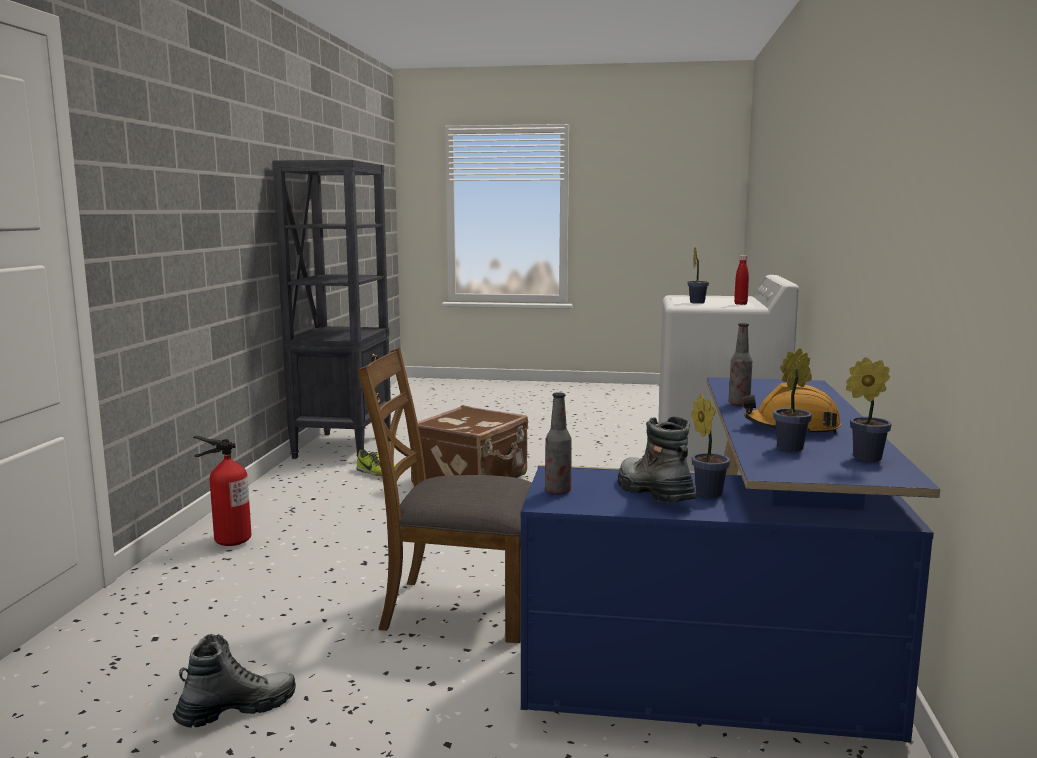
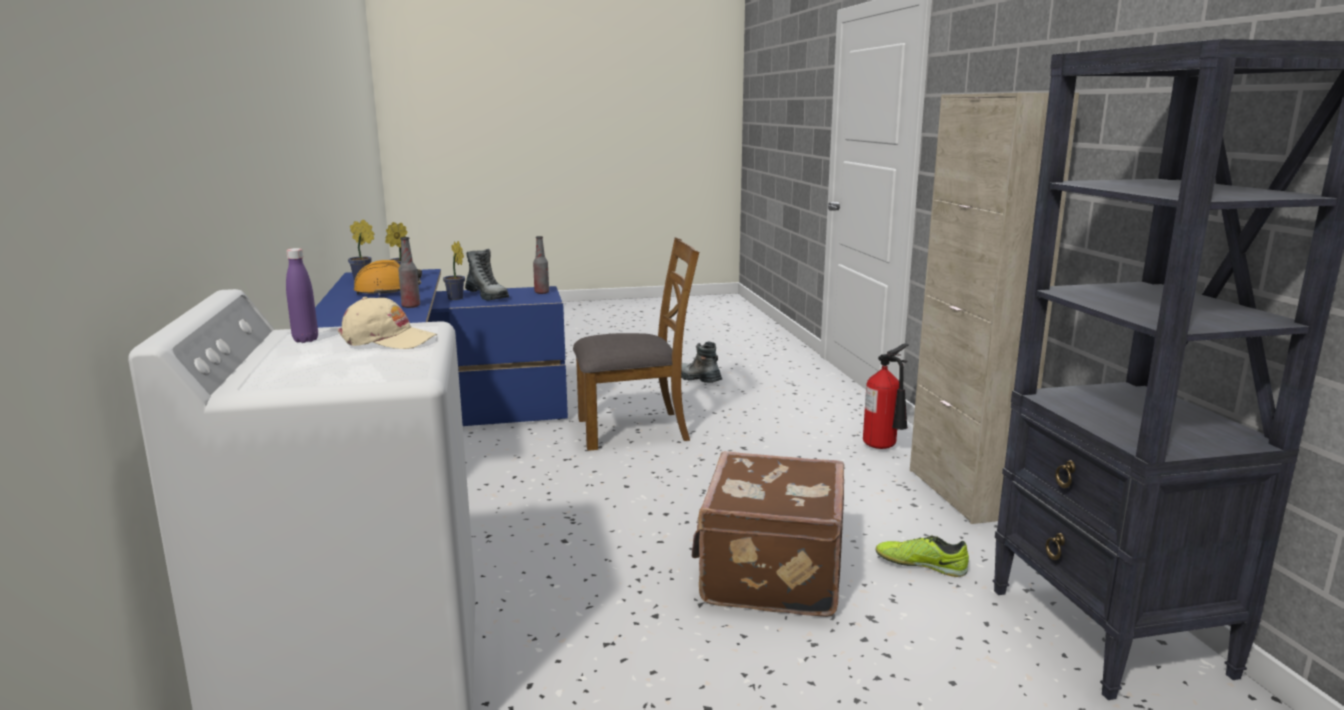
camera: 160 degrees right, 5 degrees up
(237, 710) = (698, 379): boot -> boot turned 105 degrees clockwise
(261, 500) = (962, 493): none -> beige cabinet
(697, 302) = (387, 340): potted plant -> beige cap
(740, 304) = (305, 340): red bottle -> purple bottle

